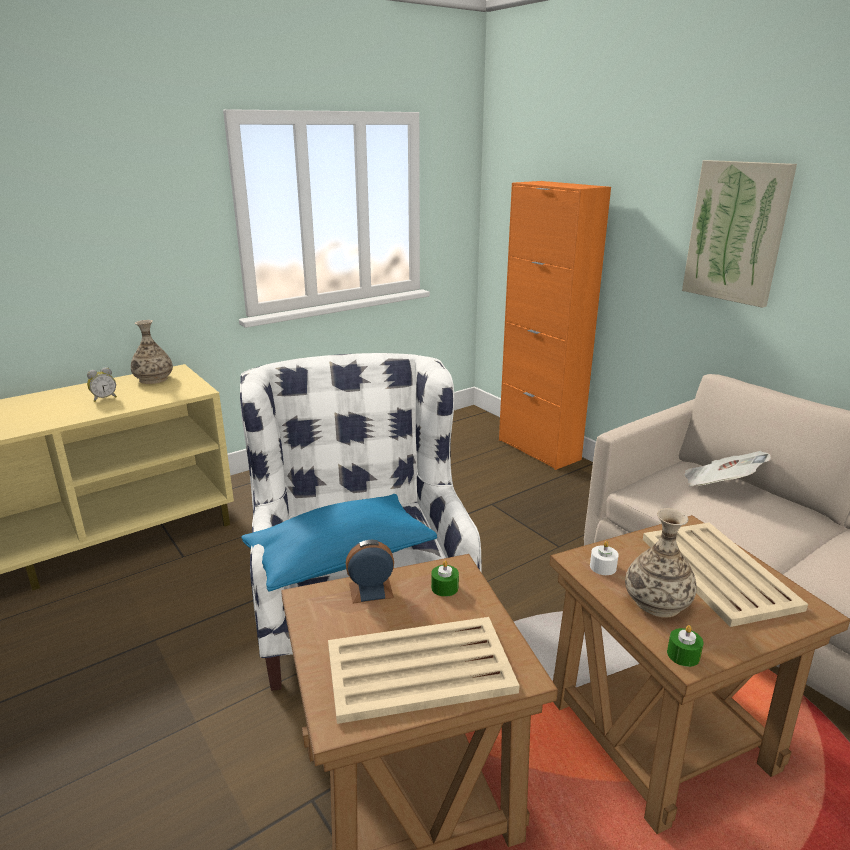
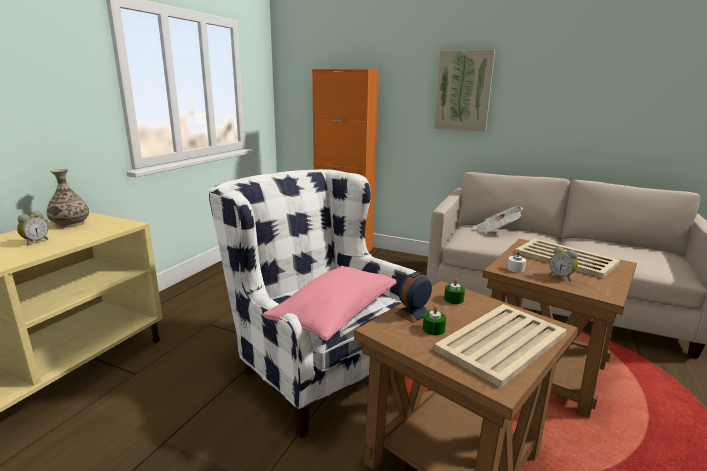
camera: 30 degrees left, 5 degrees down
(340, 559) = (335, 315): blue pillow -> pink pillow
(657, 602) = (561, 277): vase -> alarm clock
(683, 655) = (604, 295): green candle -> green candle (433, 329)

